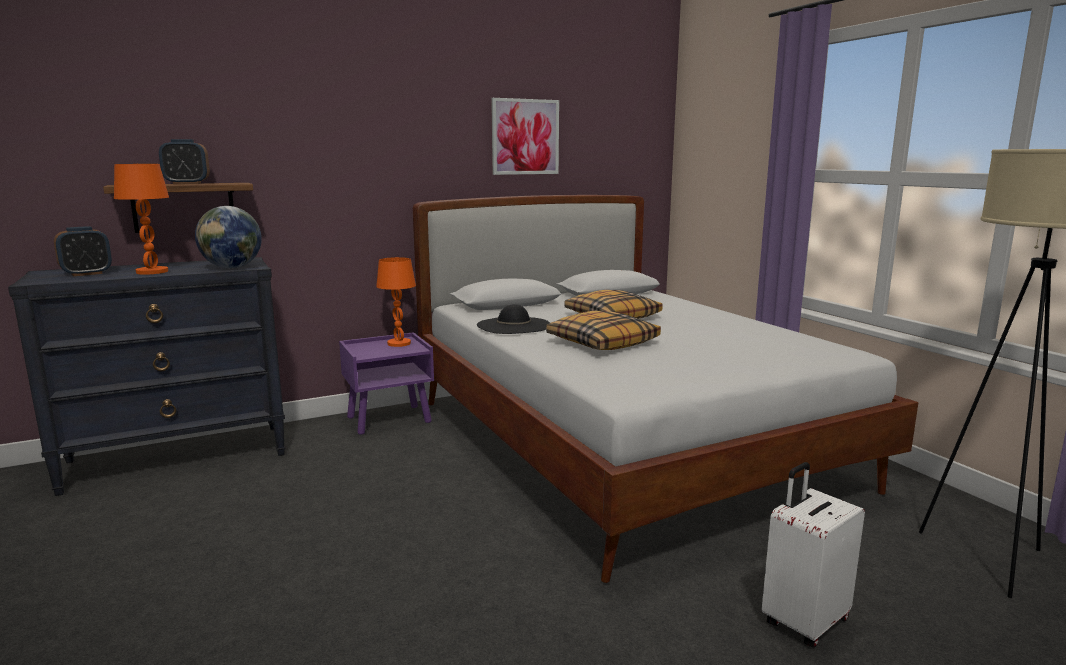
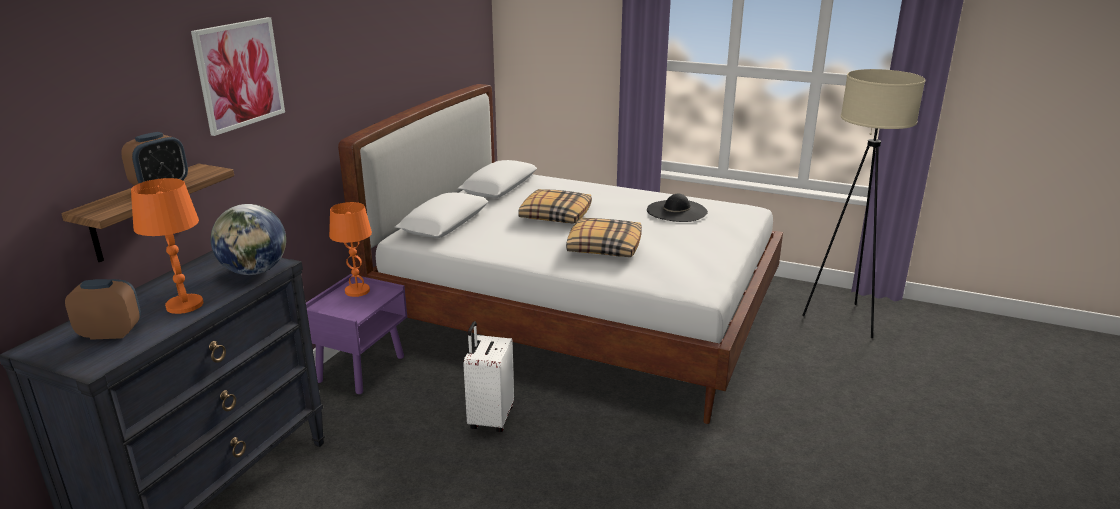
camera: 40 degrees left, 10 degrees up
(87, 274) = (111, 333): alarm clock -> alarm clock turned 105 degrees counterclockwise
(513, 325) = (505, 248): black hat -> black hat (676, 211)
(525, 137) = (403, 46): picture -> picture (239, 74)
(803, 621) = (816, 395): white suitcase -> white suitcase (490, 418)

